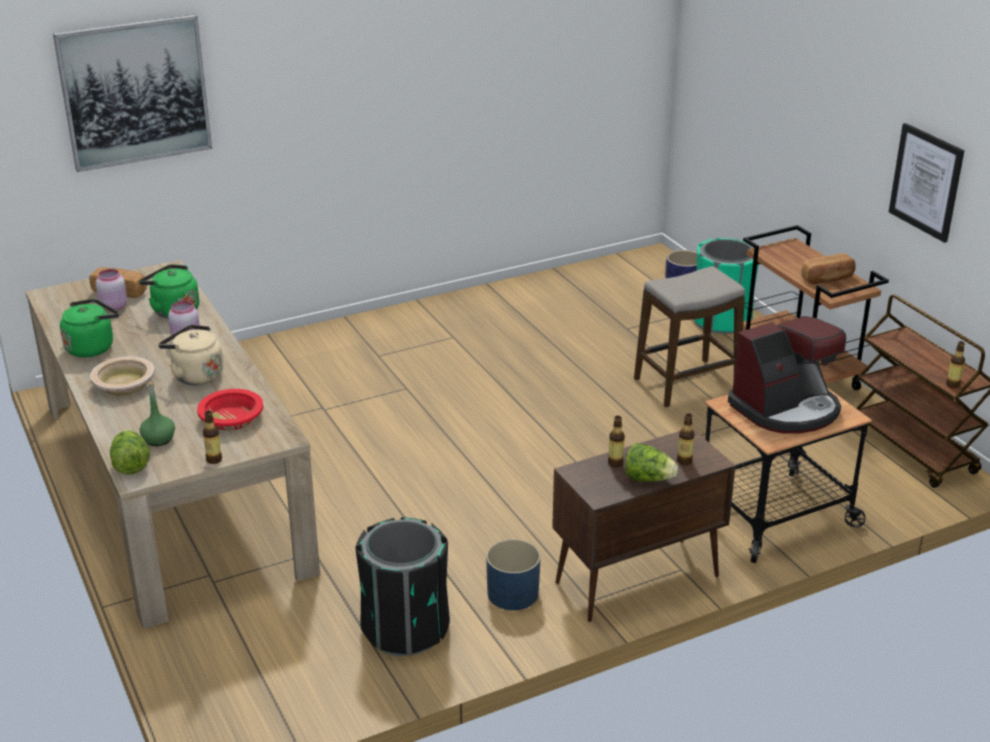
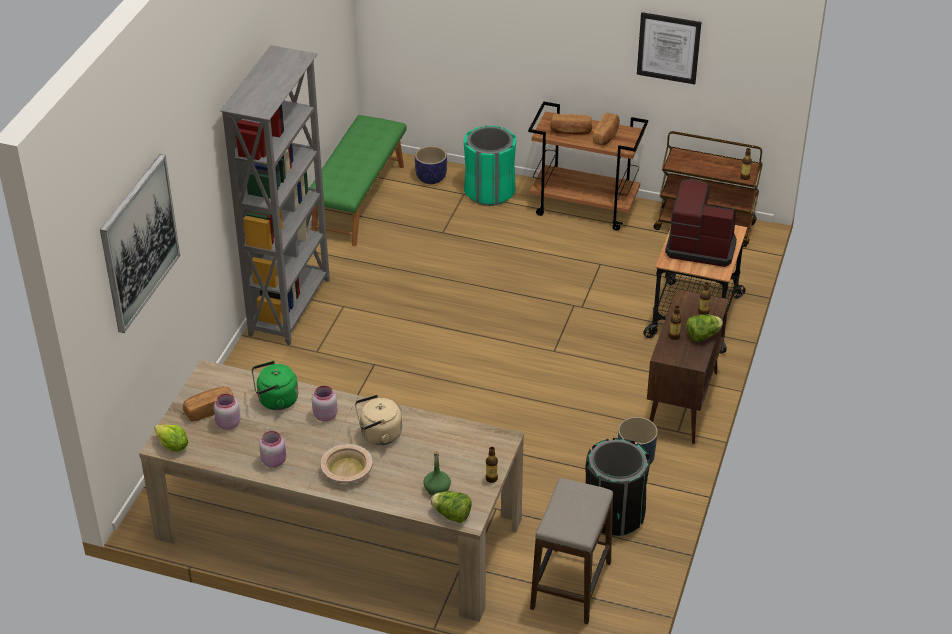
camera: 45 degrees left, 10 degrees up
(52, 299) = (172, 446): none -> lettuce
(92, 347) = (274, 461): green kettle -> pink jar
(231, 418) = (453, 447): red bowl -> none
(413, 317) = (291, 306): none -> grey bookcase
(591, 275) = (358, 200): none -> green bench
(686, 383) = (534, 254): stool -> stool (571, 585)
(786, 409) = (700, 246): coffee machine -> coffee machine turned 90 degrees counterclockwise
(795, 261) = (571, 131): none -> bread

